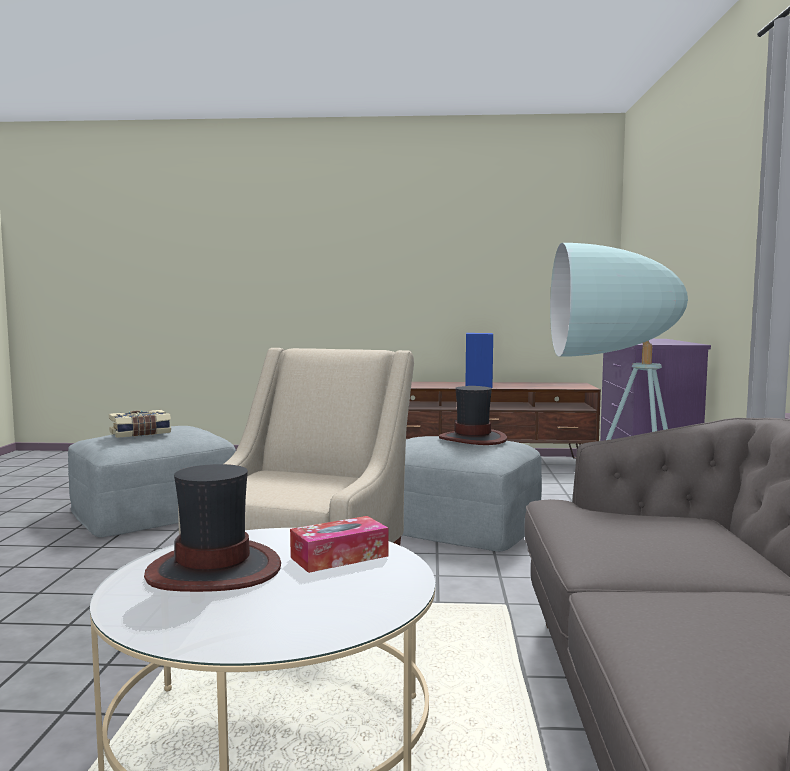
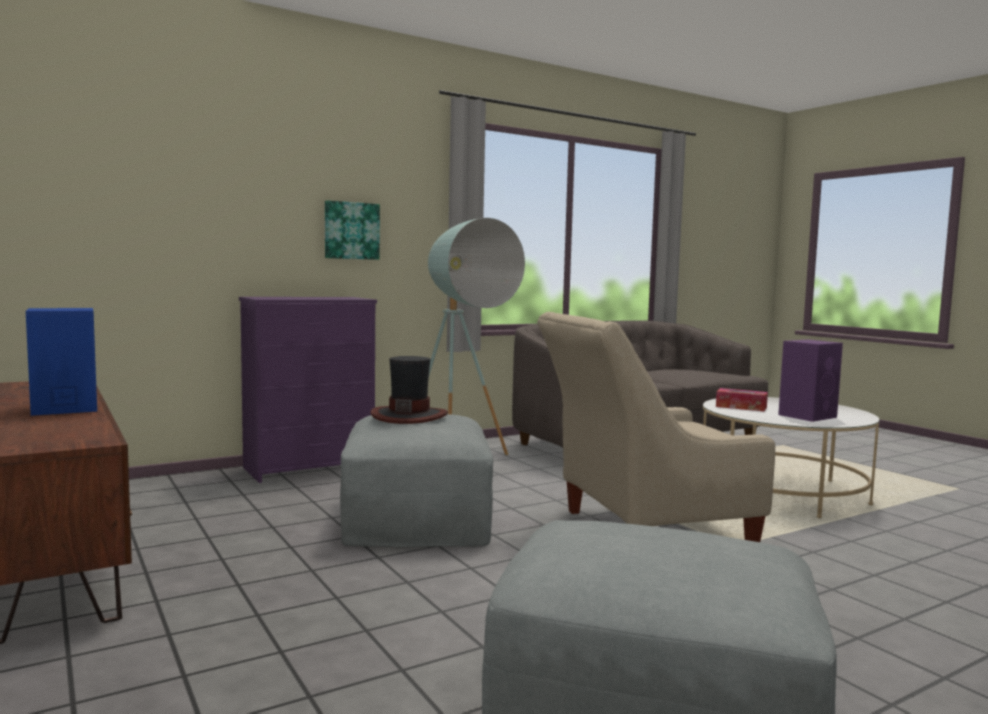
camera: 125 degrees left, 0 degrees up
(140, 434) = (693, 542): book -> none
(215, 570) = (808, 416): hat -> purple speaker
(720, 263) = (351, 230): none -> picture

